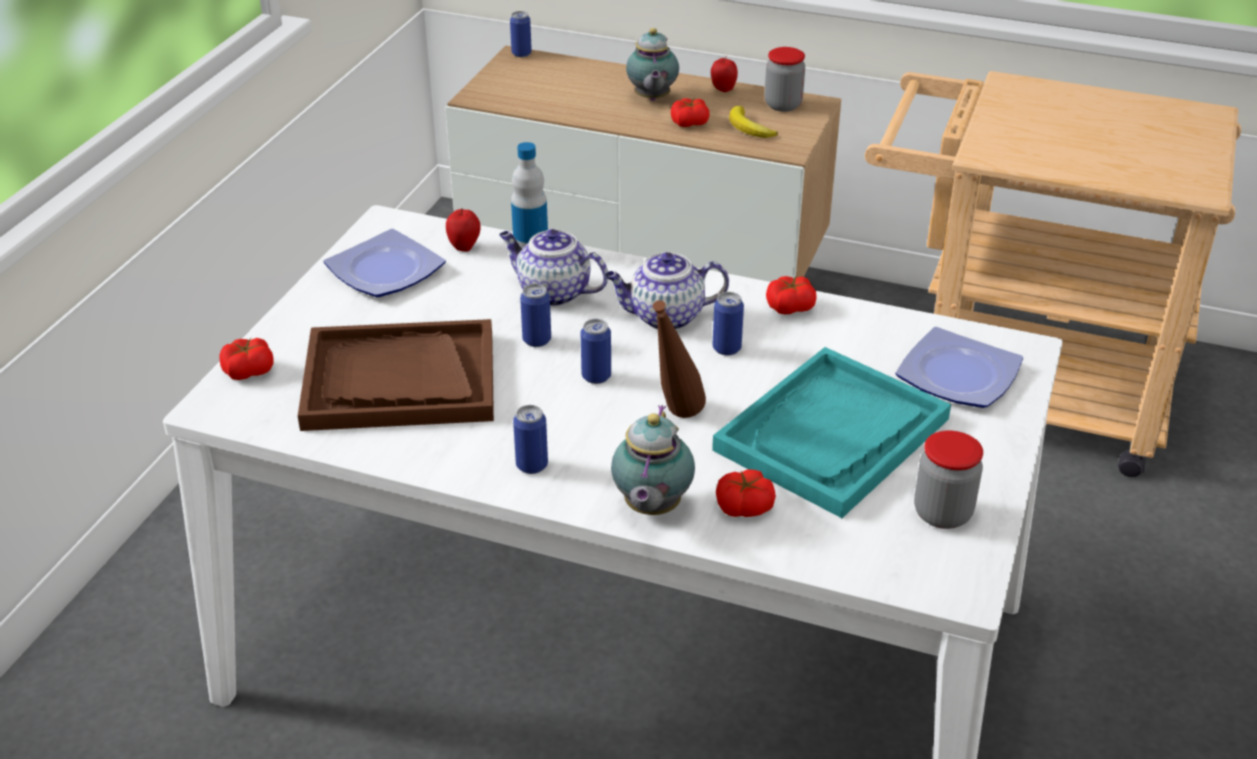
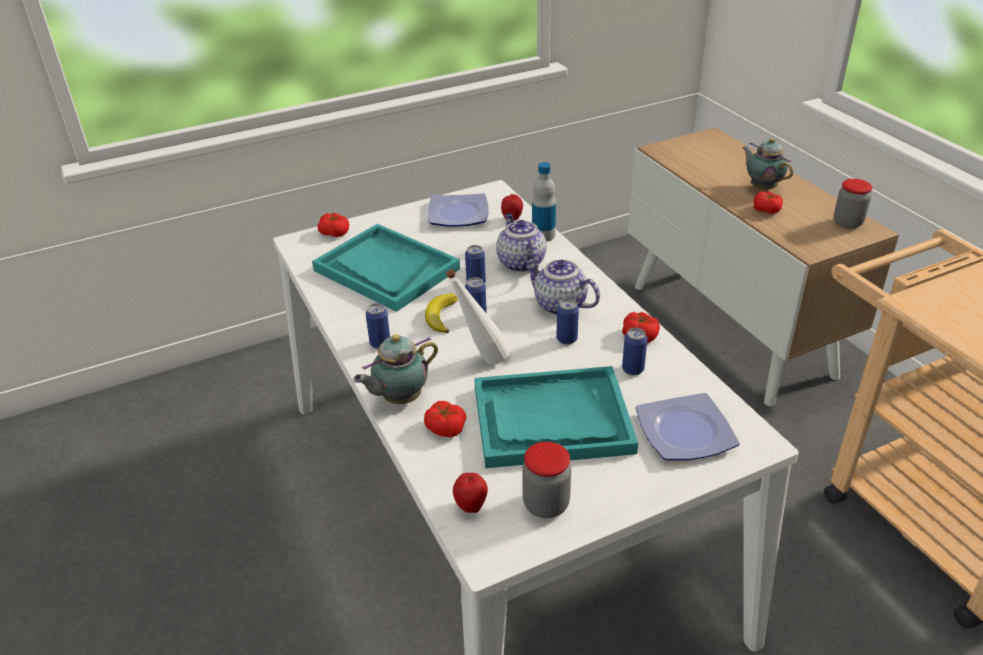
camera: 45 degrees right, 0 degrees up
(399, 380) = (386, 270): brown tray -> turquoise tray
(521, 53) = (717, 134): can -> can (633, 369)
(651, 99) = (761, 187): teapot -> teapot turned 105 degrees clockwise
(675, 419) = (481, 361): brown bottle -> white bottle
(723, 89) = (818, 198): apple -> apple (471, 506)
(749, 128) = (802, 228): banana -> banana (440, 316)

